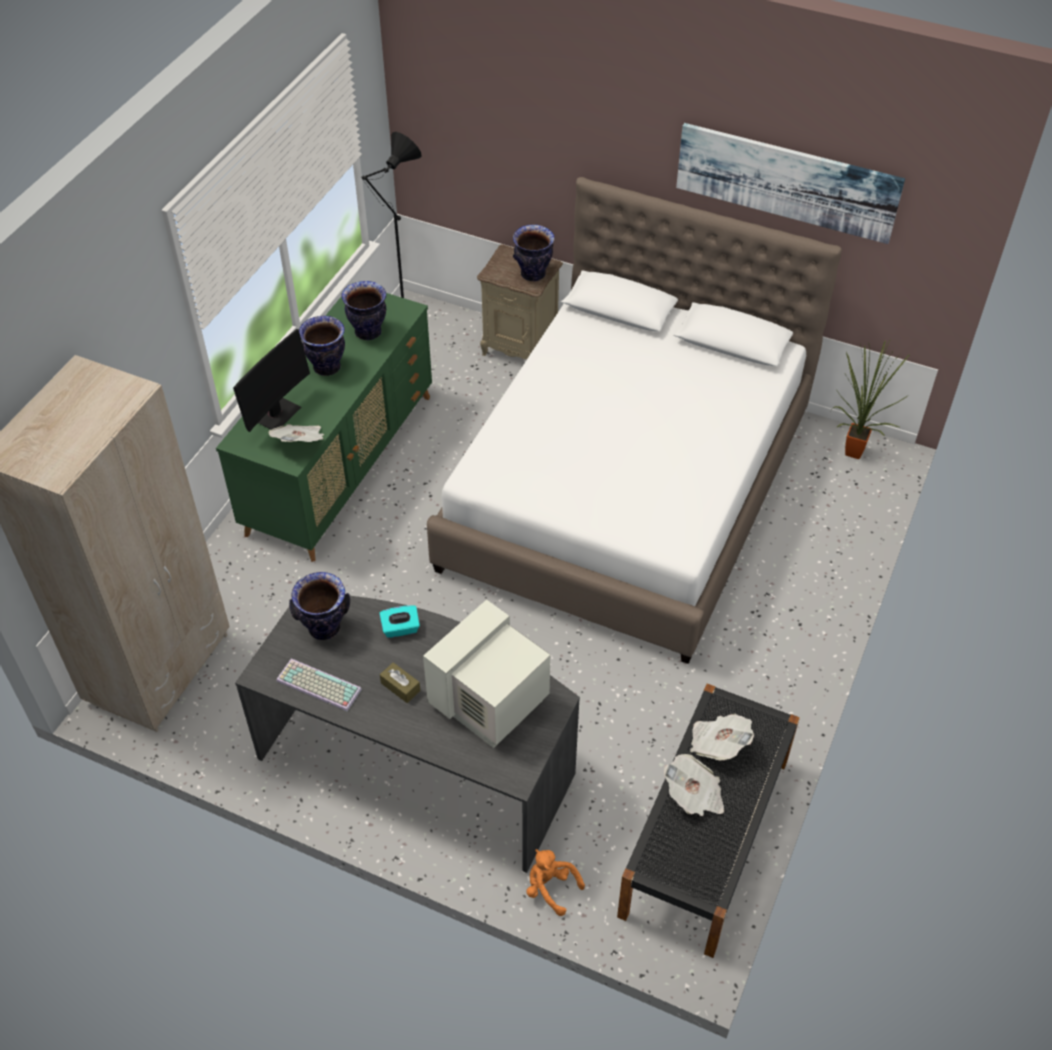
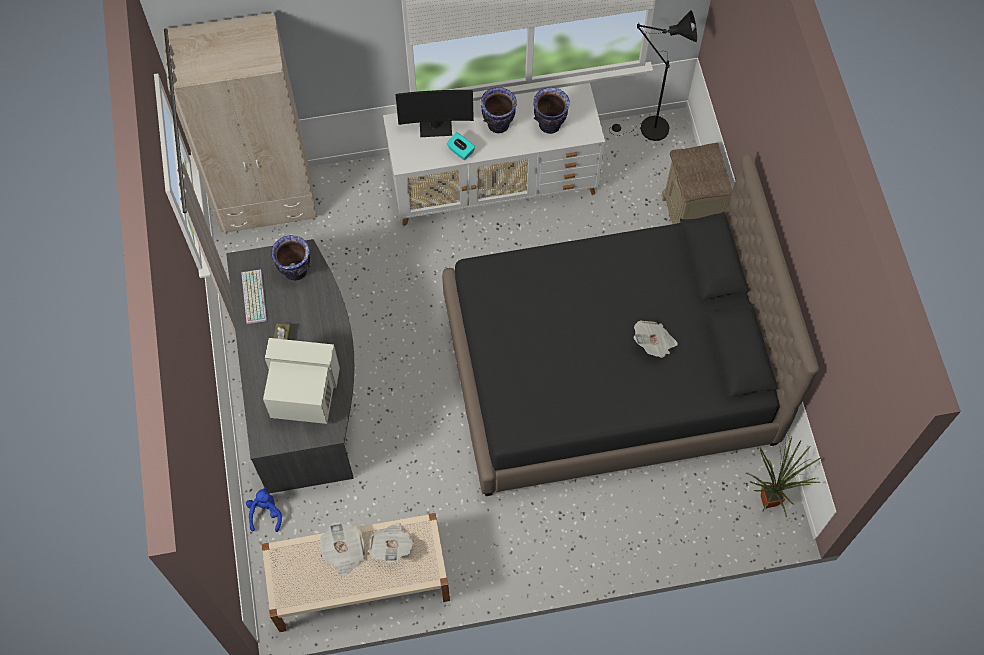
camera: 55 degrees right, 15 degrees up
(300, 443) = (422, 157): newspaper -> newspaper (654, 343)
(341, 463) = (493, 183): green dresser -> white dresser
(400, 629) = (324, 312): turquoise tissue box -> turquoise tissue box (460, 151)
(533, 274) = (703, 183): vase -> none
(550, 888) = (266, 513): orange plush toy -> blue plush toy
(627, 490) = (608, 370): white bed -> black bed
(706, 837) = (360, 582): black bench -> beige bench
(786, 181) = (820, 293): picture -> none

